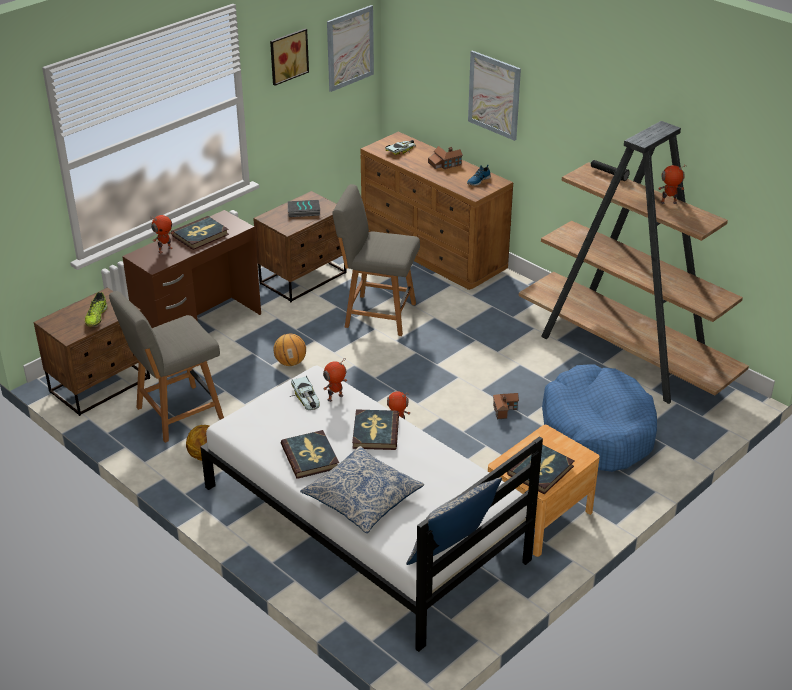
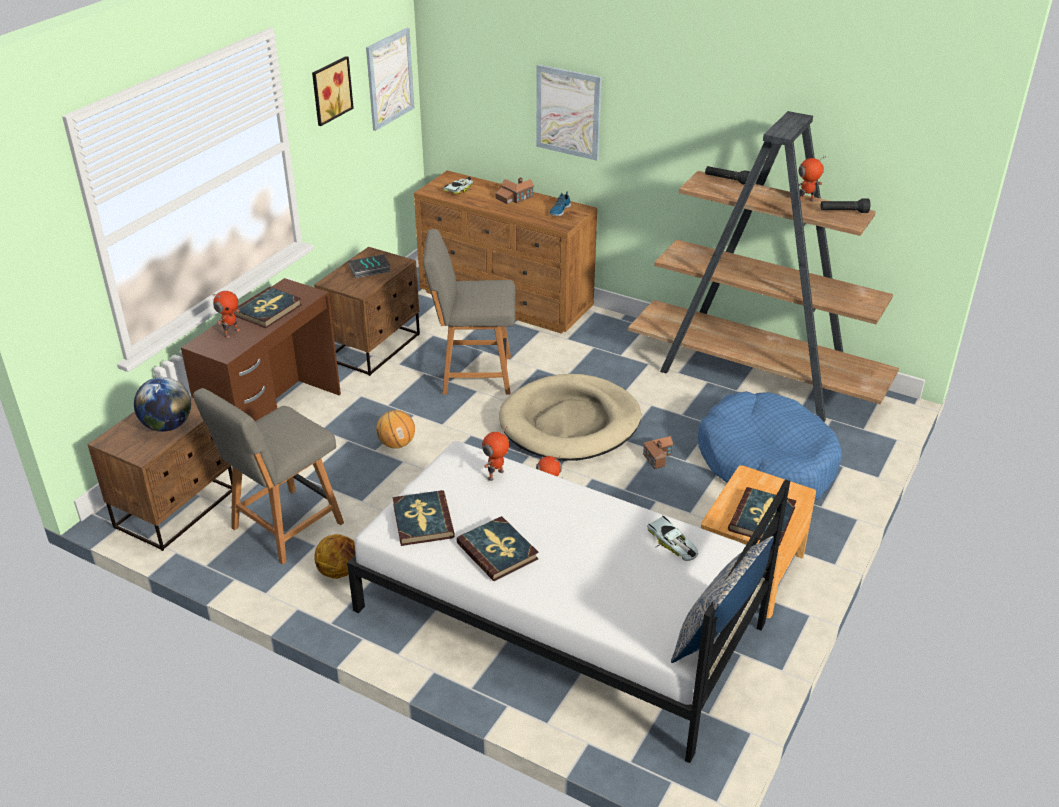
camera: 15 degrees left, 0 degrees up
(96, 317) = (167, 426): shoe -> globe
(305, 397) = (460, 480): toy car -> toy car (672, 543)
(363, 498) = (582, 590): pillow -> none
(375, 432) = (560, 507): book -> book (422, 520)
(442, 368) = (570, 423): none -> beige dog bed
(697, 217) = (843, 212): none -> black flashlight

